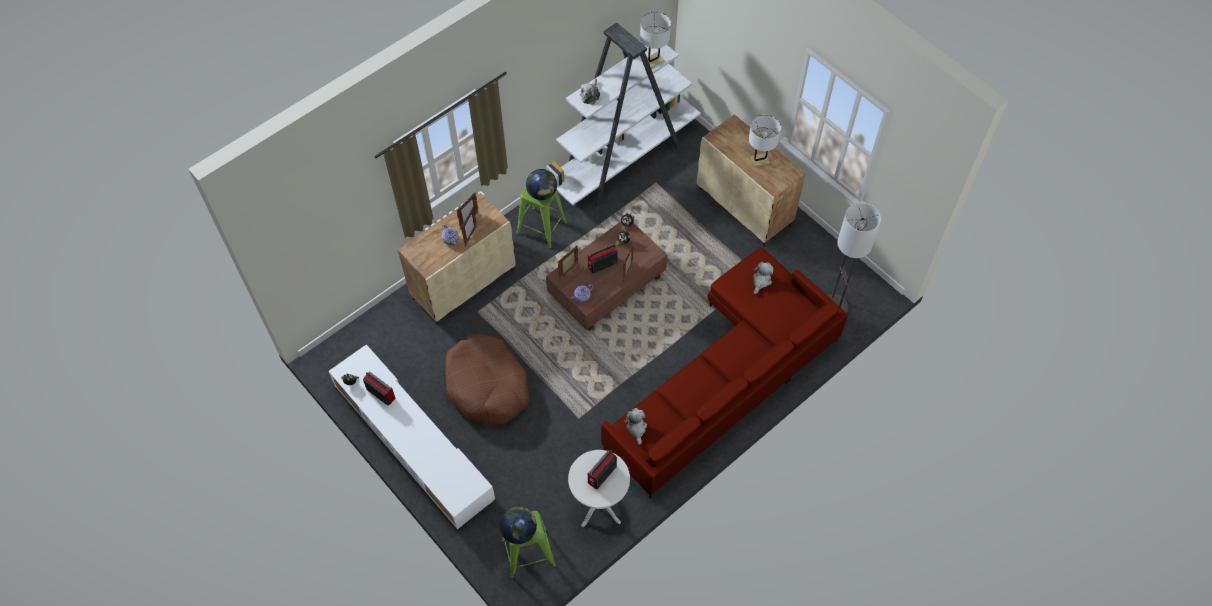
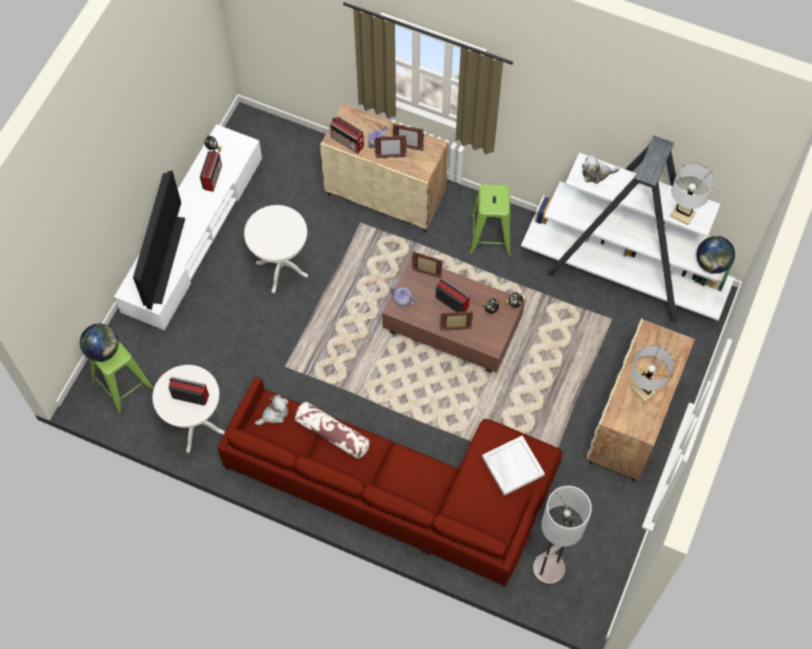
camera: 65 degrees right, 5 degrees up
(438, 260) = (348, 142): none -> radio
(440, 461) = (164, 259): none -> television
(487, 386) = (281, 269): brown dog bed -> white side table
(542, 194) = (493, 203): globe -> globe (711, 263)
(674, 392) = (332, 434): none -> pillow
(761, 281) = (512, 466): plush toy -> white tray

